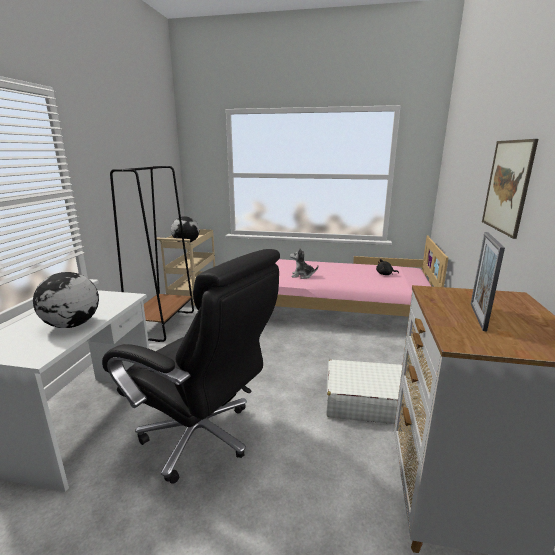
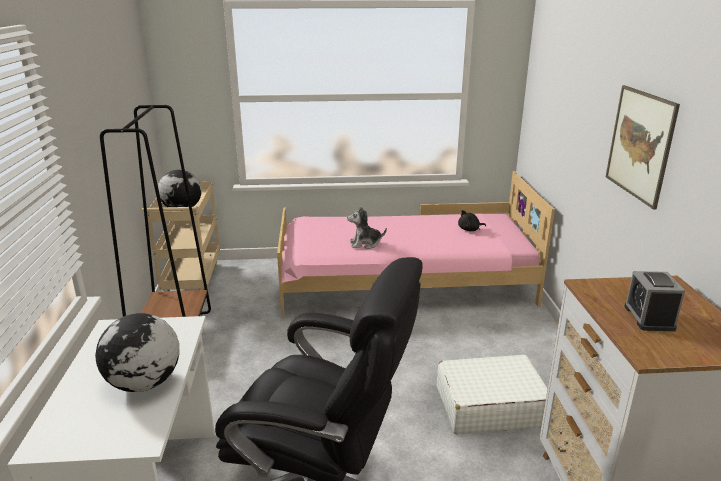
camera: 15 degrees left, 5 degrees up
(477, 316) = (649, 317): picture frame -> alarm clock

